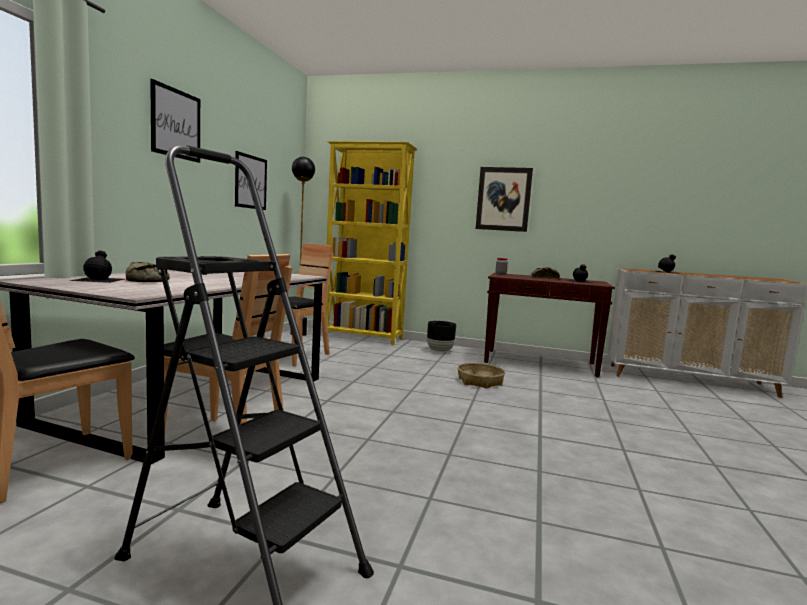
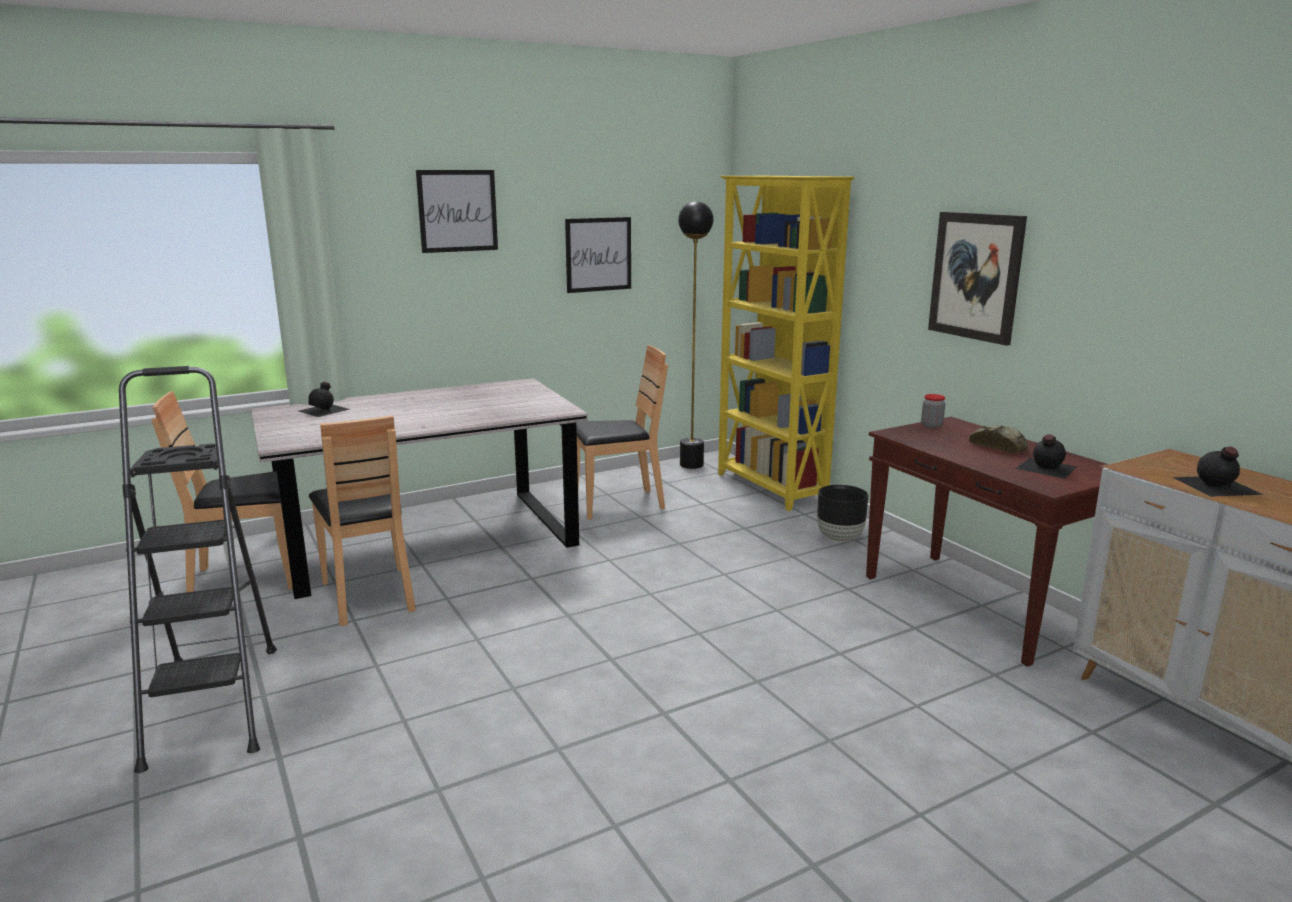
camera: 45 degrees right, 10 degrees up
(148, 280) = (359, 414): bread -> none
(480, 381) = (777, 608): basket -> none

